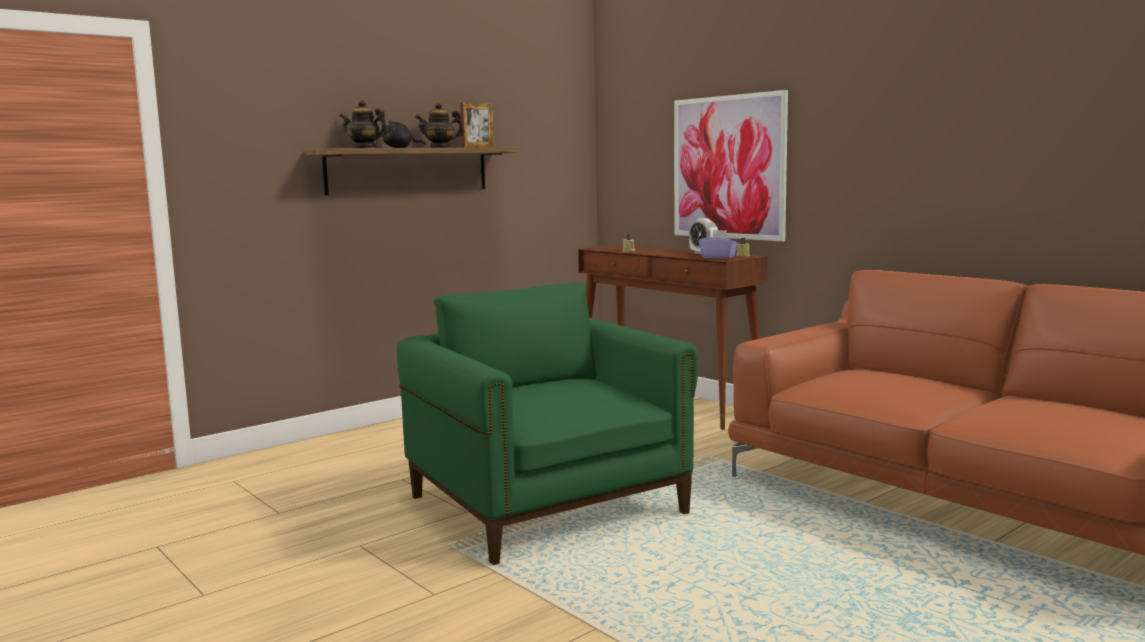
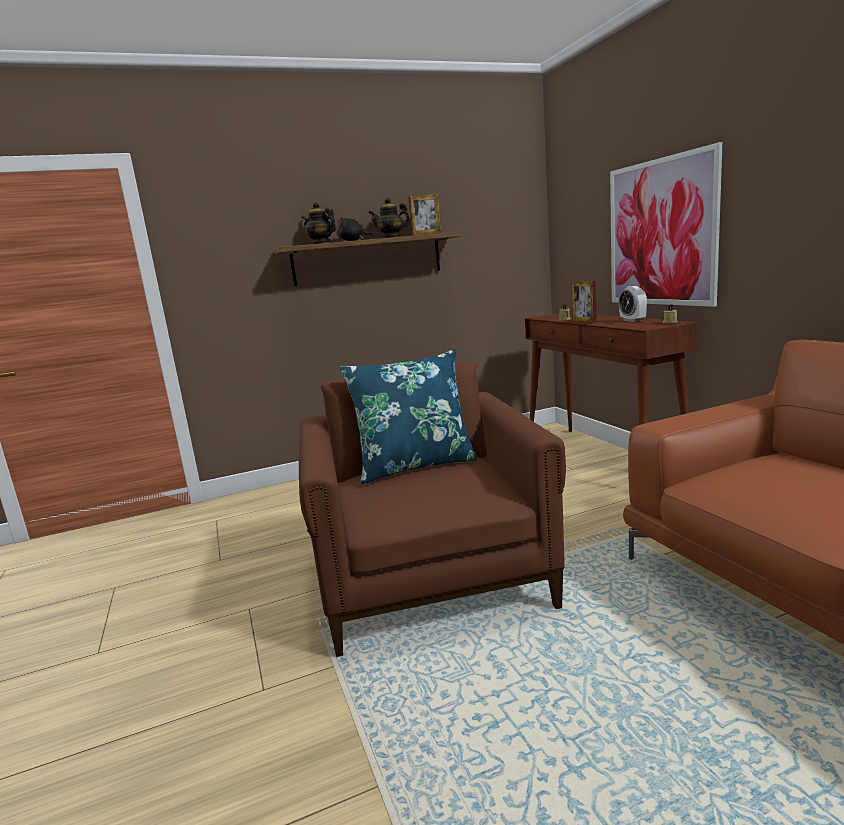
camera: 20 degrees right, 5 degrees up
(534, 385) = (415, 466): none -> blue pillow
(547, 505) = (431, 578): green armchair -> brown armchair
(653, 253) = (584, 321): none -> picture frame
(718, 257) = (642, 325): purple tissue box -> none

